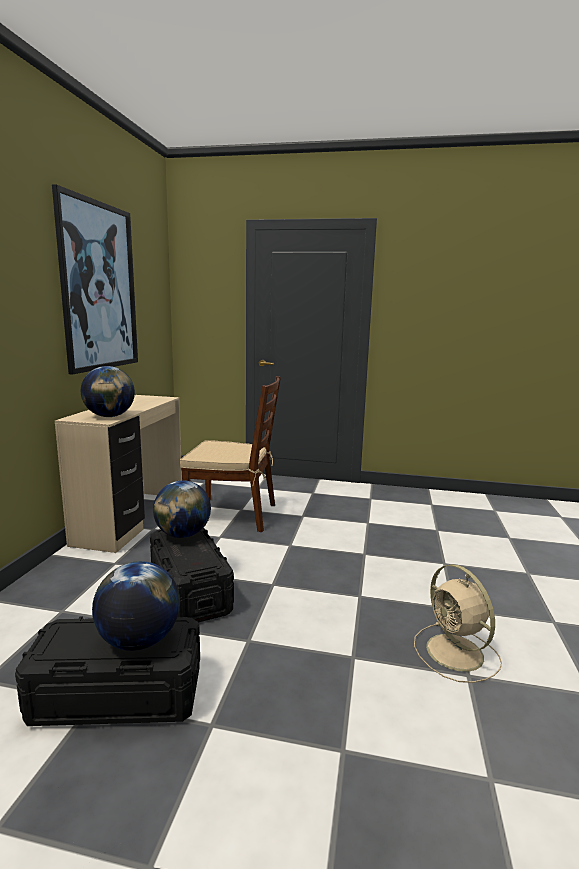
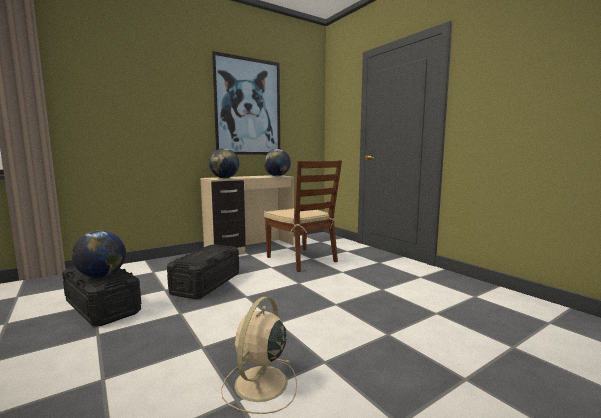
camera: 45 degrees right, 5 degrees down
(183, 535) = (215, 248): globe -> globe (277, 176)

